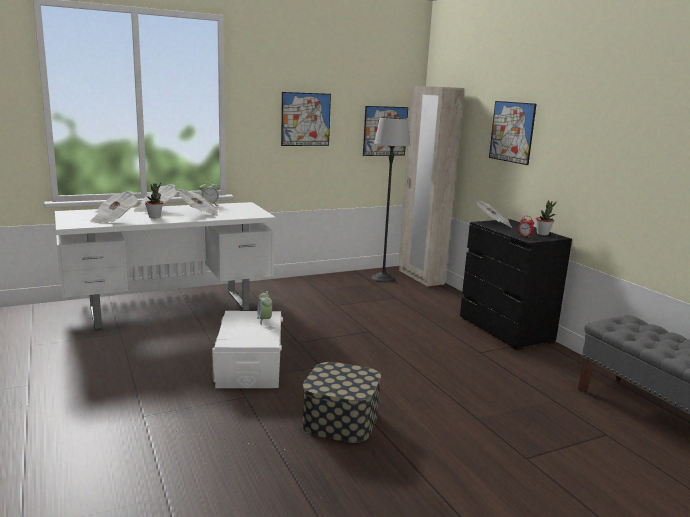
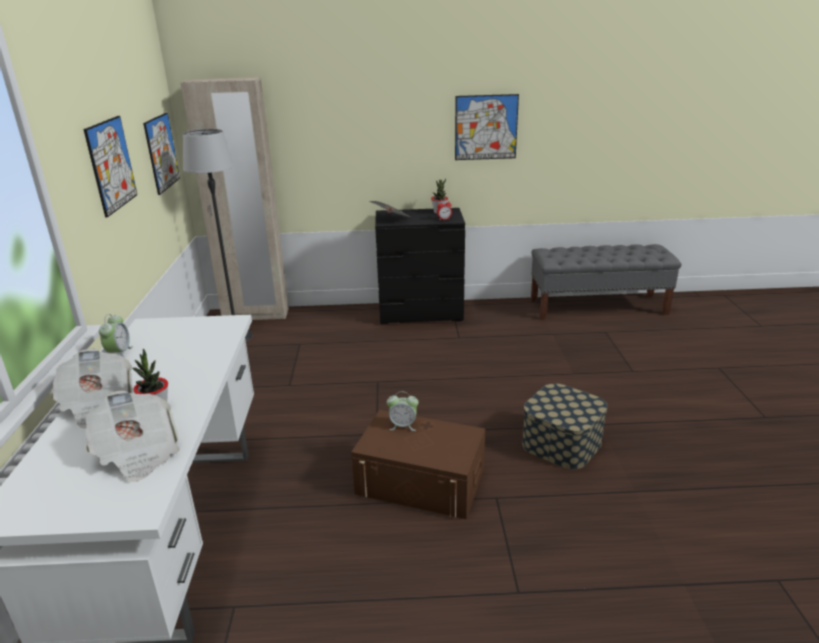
camera: 65 degrees left, 10 degrees up
(199, 213) = (174, 367): newspaper -> none
(250, 366) = (420, 481): white storage box -> brown storage box
(511, 132) = (354, 120): picture -> picture (486, 127)

